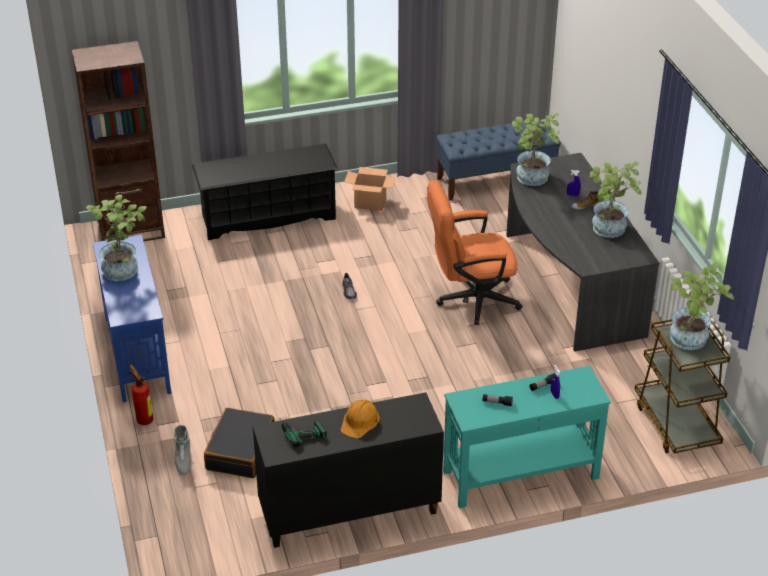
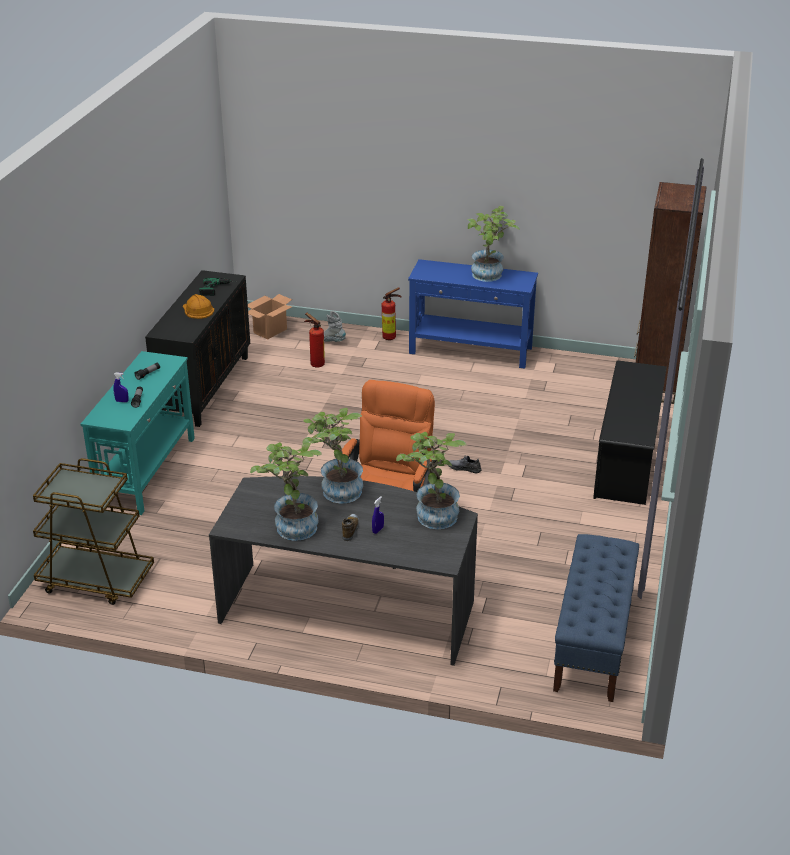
camera: 120 degrees right, 5 degrees down
(240, 451) = (315, 364): black suitcase -> fire extinguisher
(370, 203) = (607, 530): cardboard box -> cardboard box (270, 331)
(690, 342) = (82, 491): potted plant -> potted plant (336, 490)

